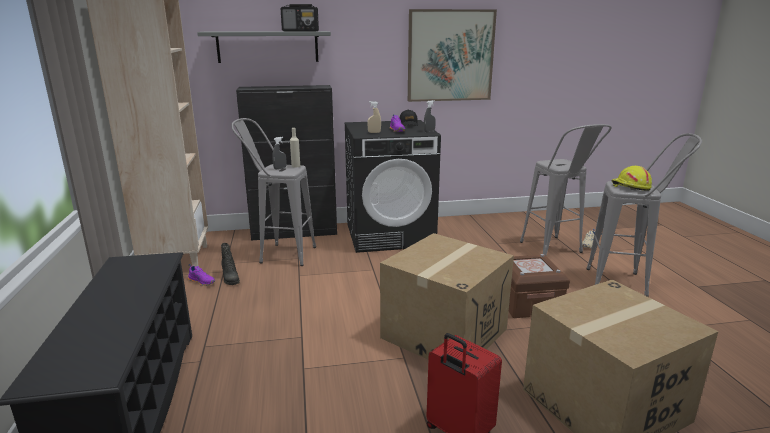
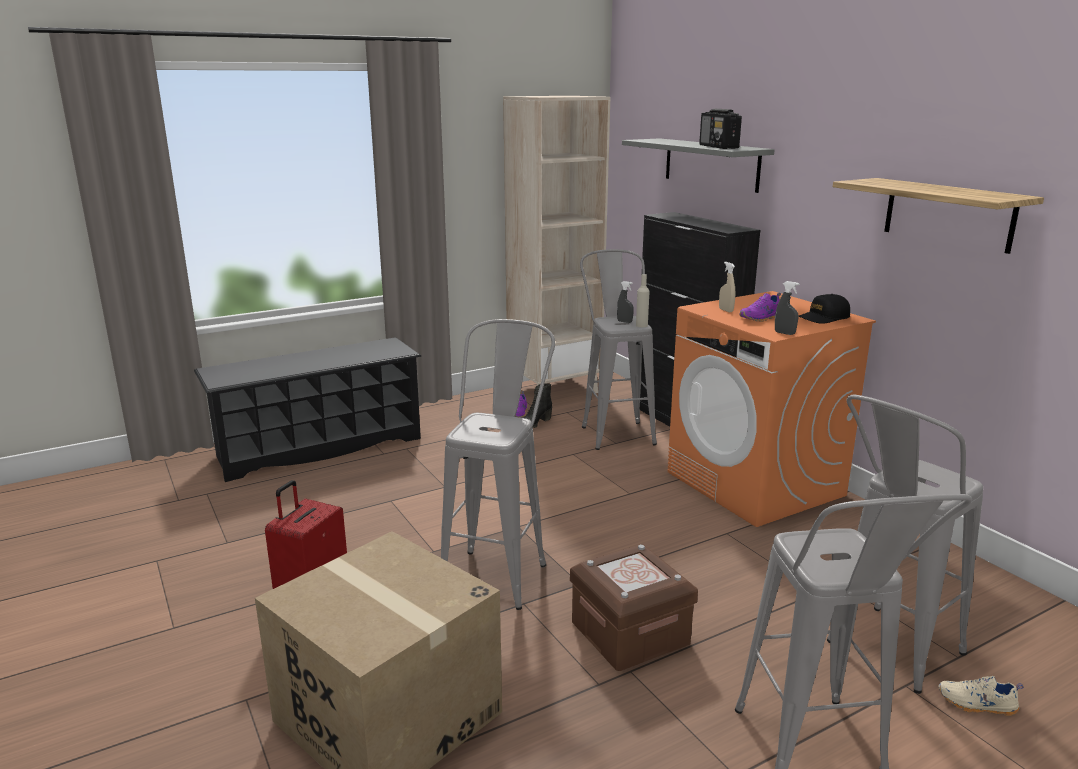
camera: 70 degrees right, 0 degrees up
(390, 235) = (755, 484): black washing machine -> orange washing machine
(444, 333) = (499, 570): cardboard box -> grey stool
(450, 56) = (948, 214): picture -> shelf
(630, 187) = (834, 551): yellow hard hat -> none

